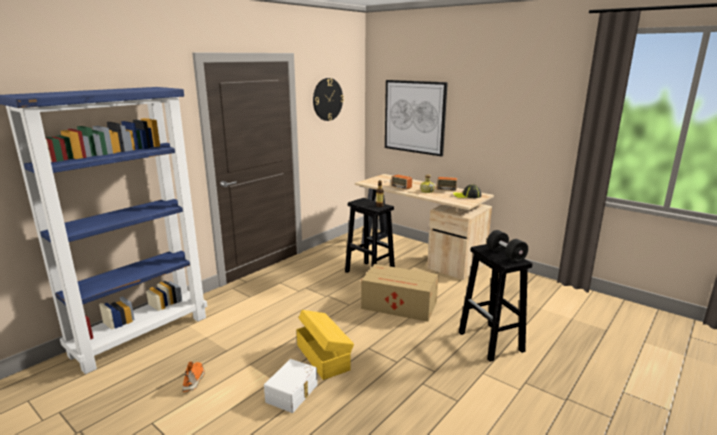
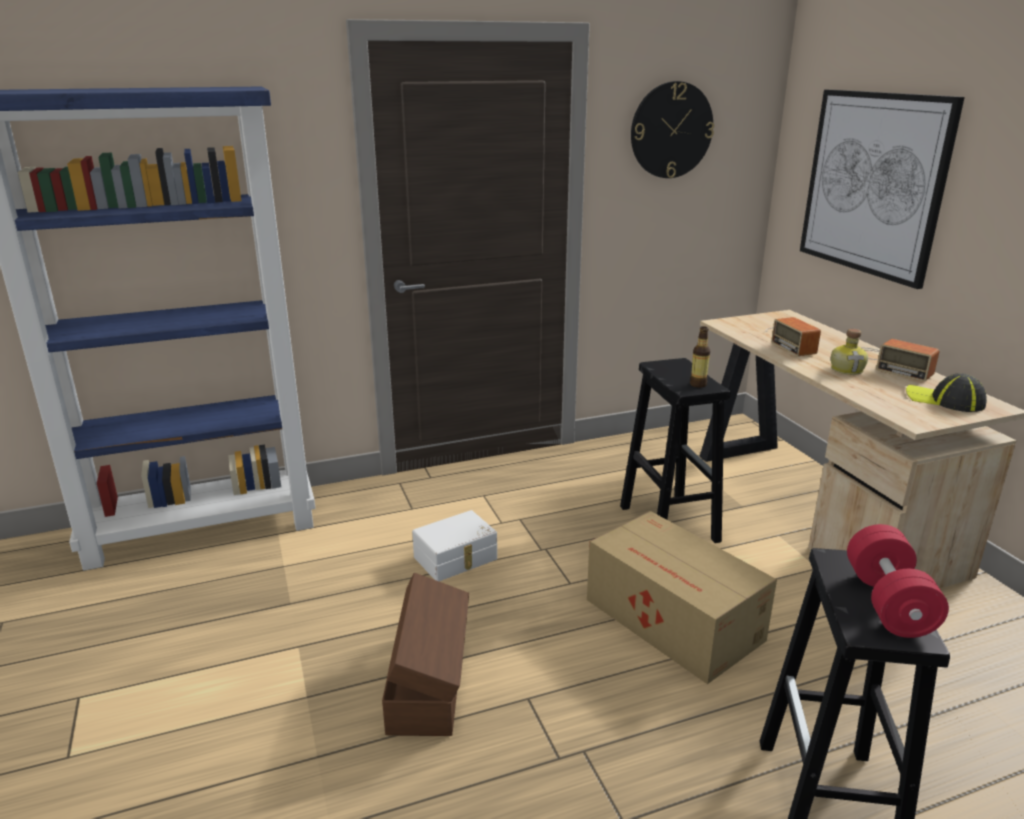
camera: 30 degrees right, 5 degrees up
(194, 380) = (197, 642): orange shoe -> none
(293, 393) = (312, 741): white storage box -> white storage box (456, 559)
(323, 356) = (429, 682): yellow storage box -> brown storage box
(505, 255) = (888, 603): black dumbbell -> red dumbbell

